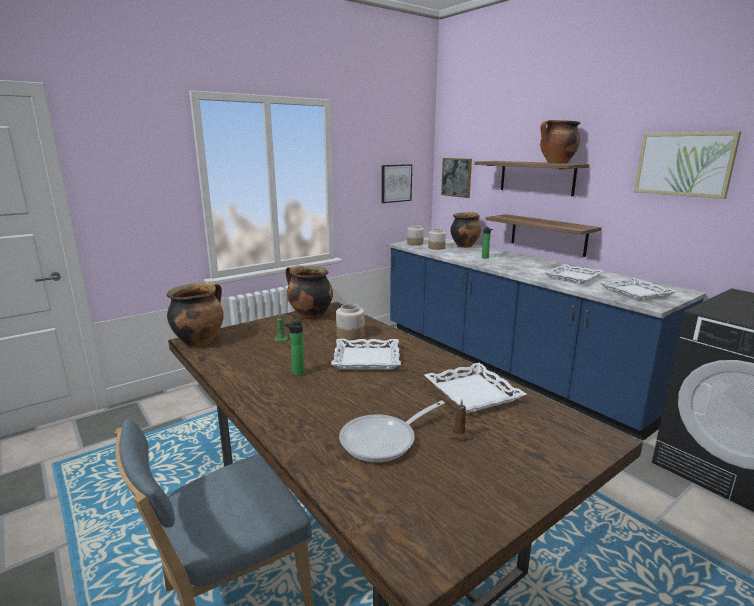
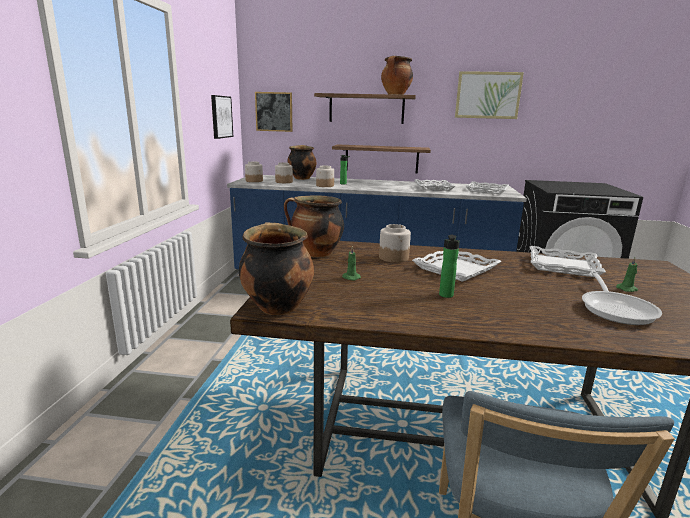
camera: 45 degrees left, 0 degrees up
(460, 257) = (325, 185): none -> jar
(460, 436) = (627, 289): brown candle -> green candle

